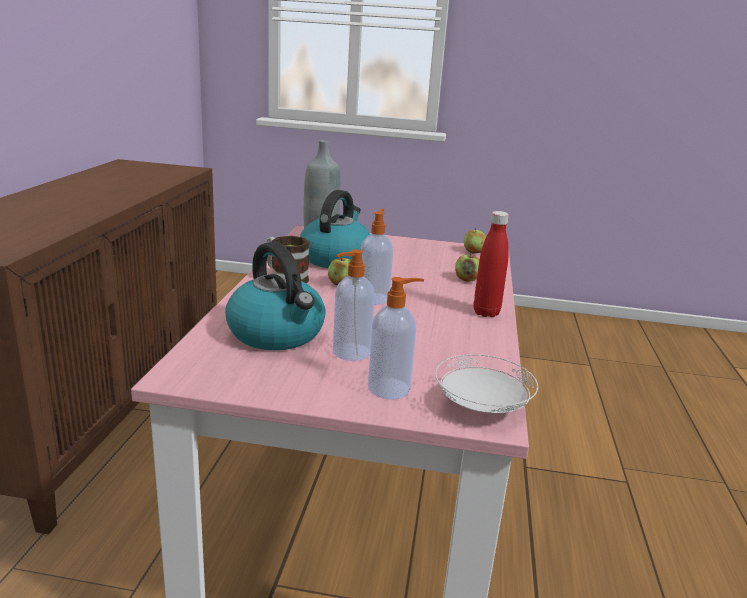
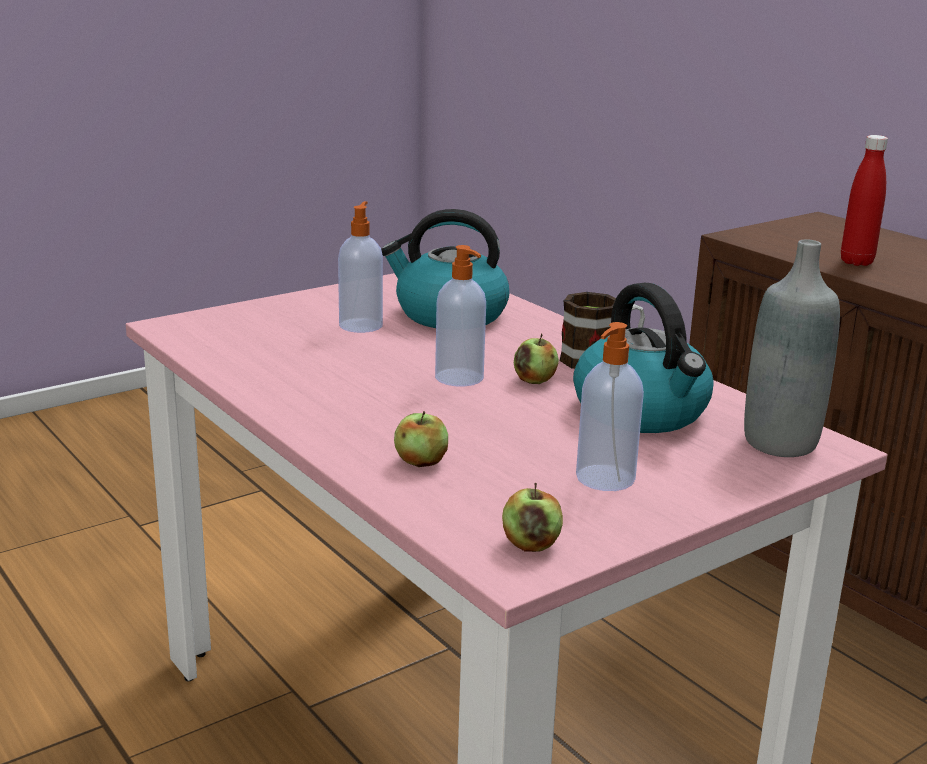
camera: 135 degrees right, 0 degrees up
(390, 388) = (279, 316): soap dispenser -> soap dispenser (604, 479)
(482, 407) = (188, 329): white plate -> none
(486, 313) = (307, 415): red bottle -> red bottle (856, 262)

